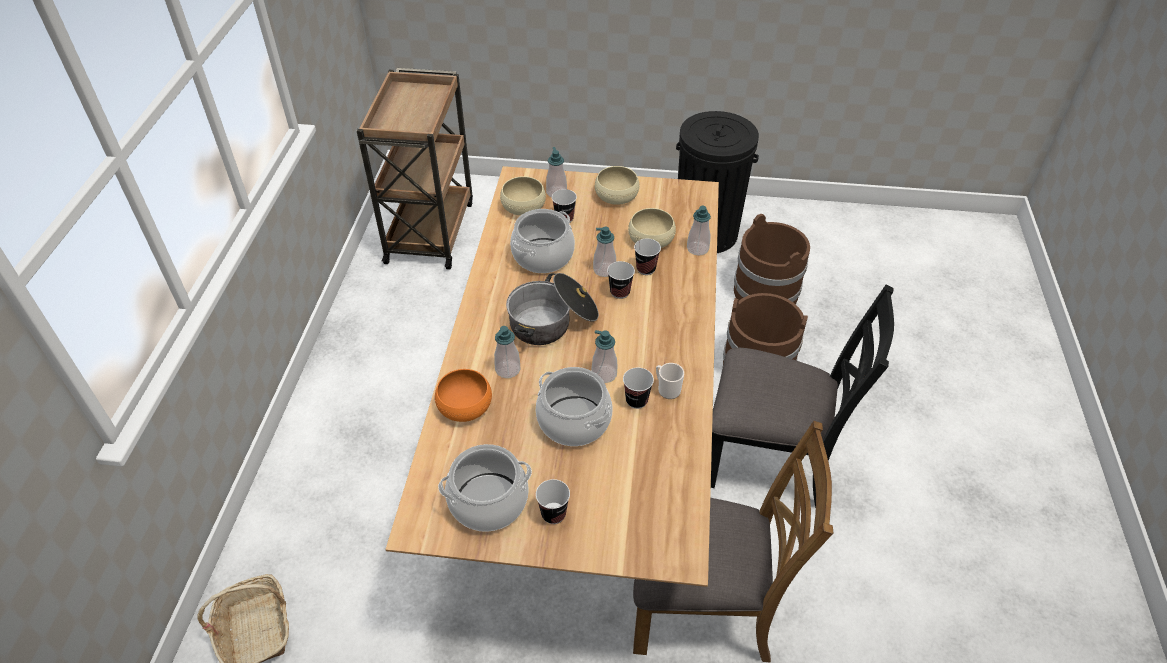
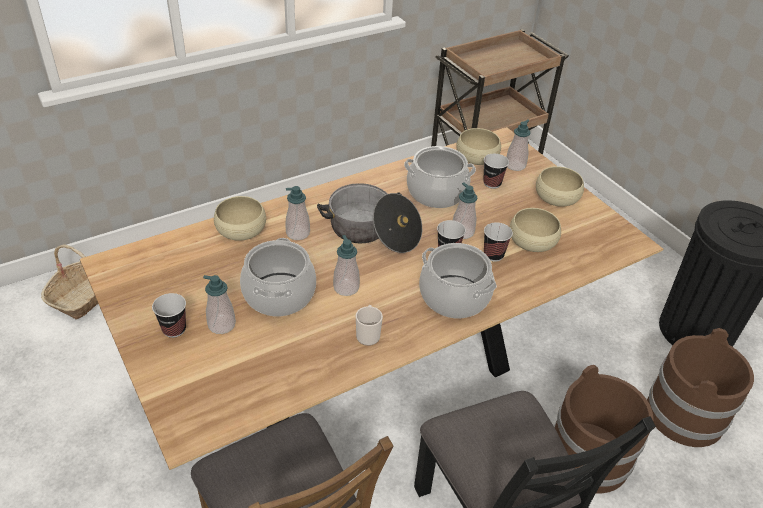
camera: 50 degrees right, 5 degrees down
(464, 406) = (241, 230): orange bowl -> beige bowl
(488, 501) = (160, 287): cooking pot -> cooking pot (454, 296)
(636, 400) = (336, 321): cup -> none
(697, 249) = (559, 275): soap dispenser -> soap dispenser (221, 325)

